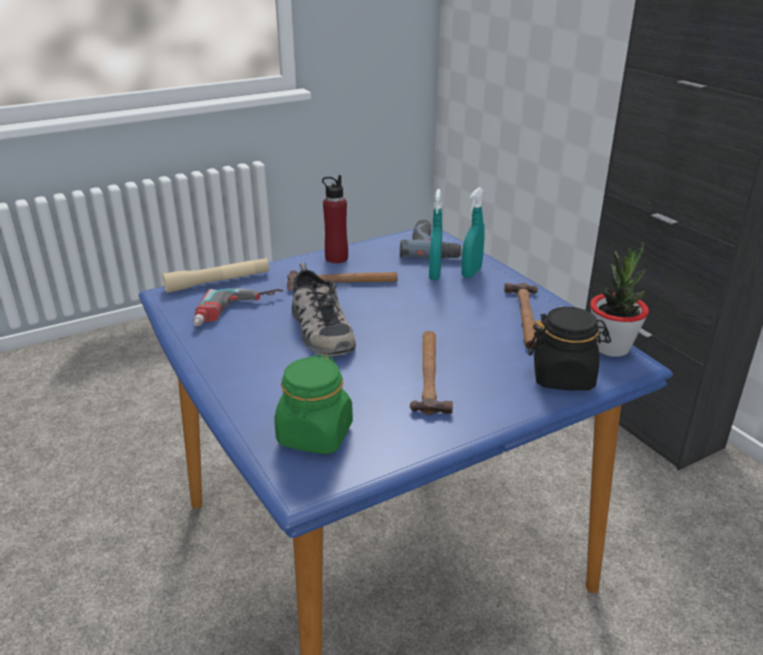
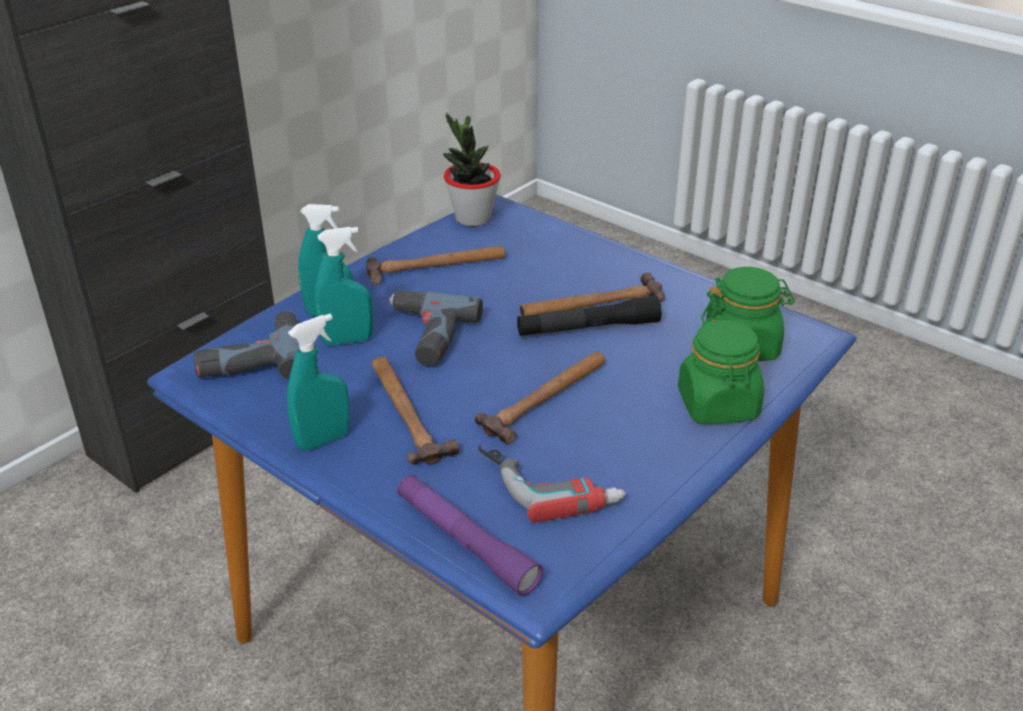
camera: 110 degrees left, 5 degrees up
(218, 282) = (465, 543): beige flashlight -> purple flashlight
(250, 395) = (718, 405): none -> green jar
(318, 328) = (547, 398): shoe -> hammer
(336, 258) = (323, 440): red bottle -> turquoise spray bottle
(394, 364) = (588, 328): none -> black flashlight
(424, 299) = (424, 336): none -> power drill
(563, 377) = (543, 237): black jar -> none

